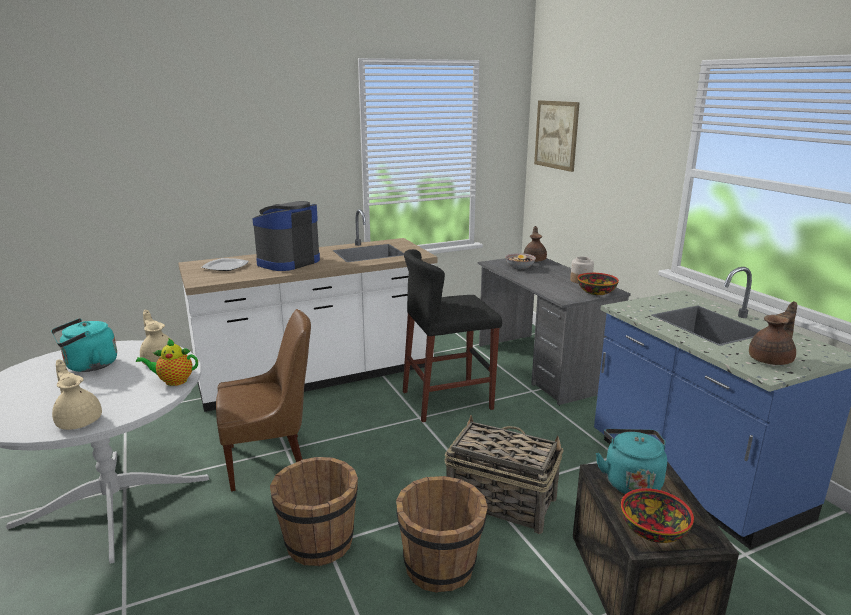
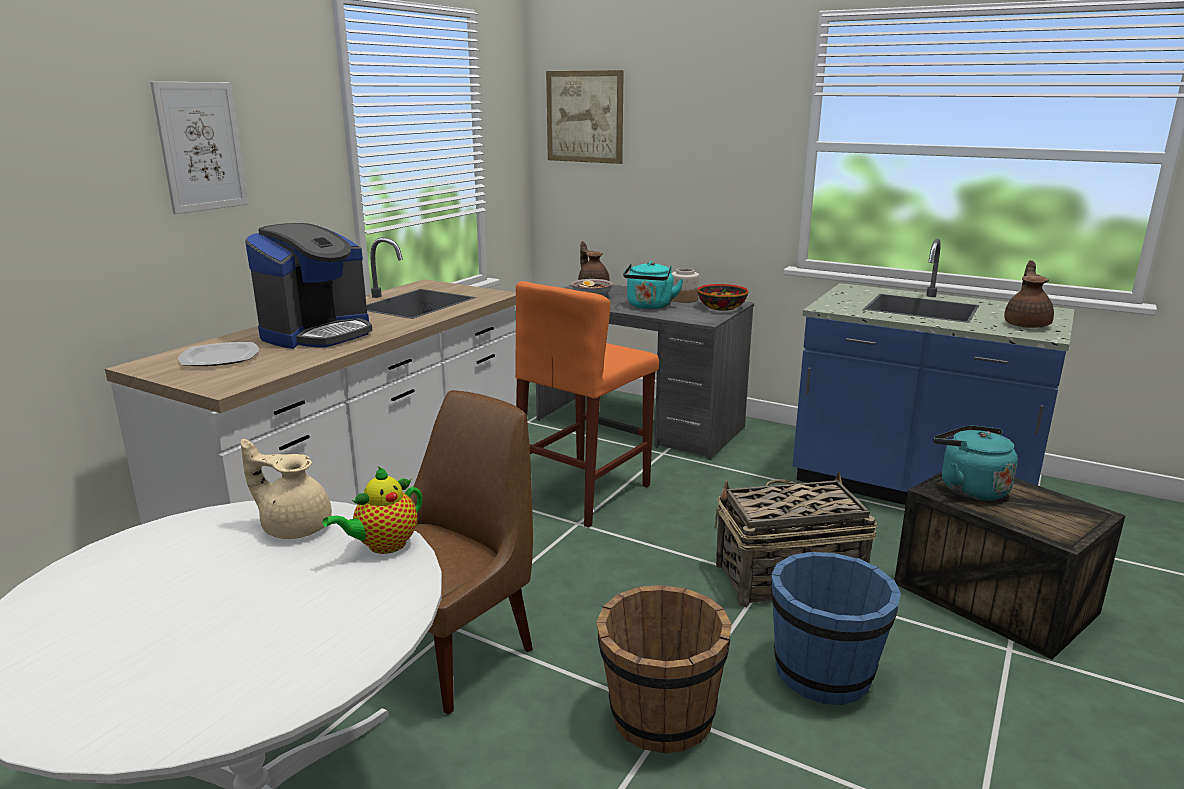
camera: 35 degrees left, 0 degrees up
(79, 420) = (330, 656): beige teapot -> none
(88, 366) = (163, 577): turquoise kettle -> turquoise kettle (649, 306)
(257, 150) = (201, 147): none -> picture
(287, 262) = (318, 334): coffee machine -> coffee machine turned 150 degrees counterclockwise
(440, 566) = (824, 673): brown bucket -> blue bucket
(447, 400) = (583, 492): black stool -> orange stool
(654, 530) = (1051, 523): bowl -> none

